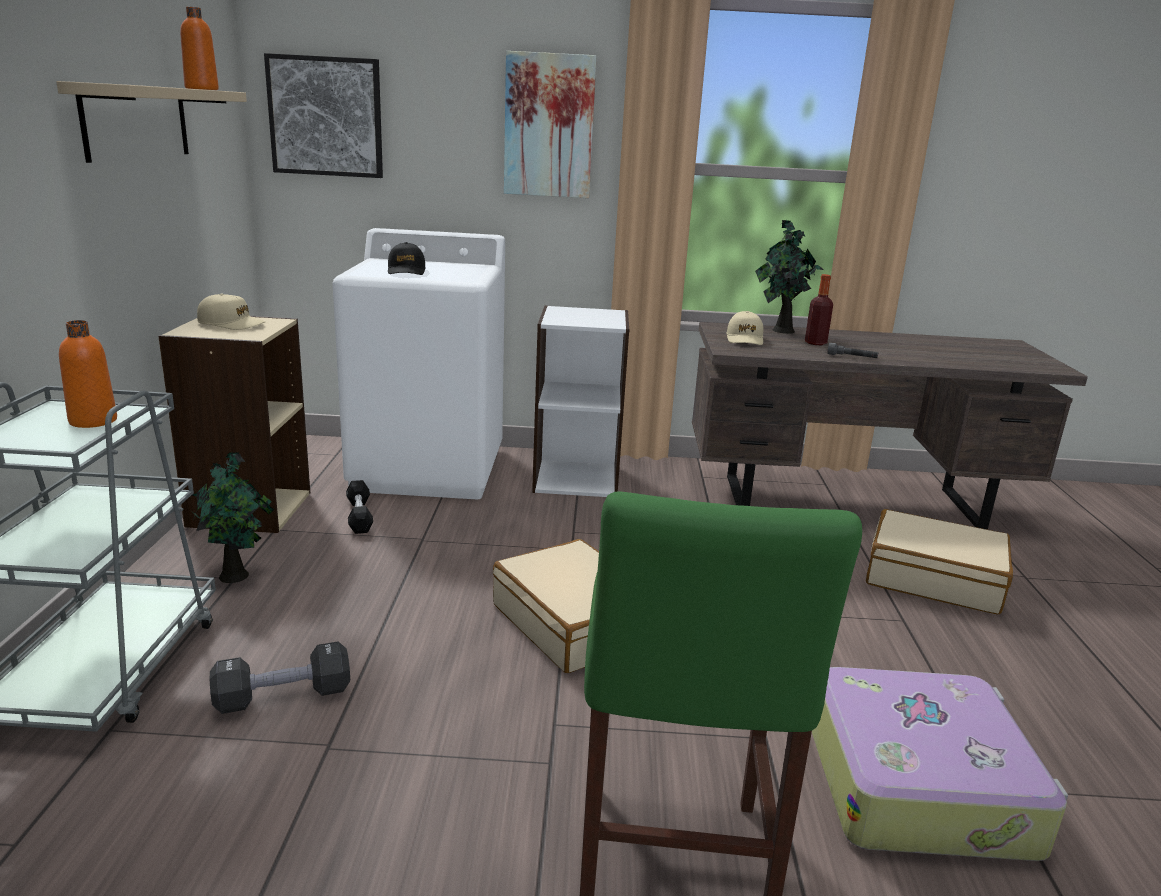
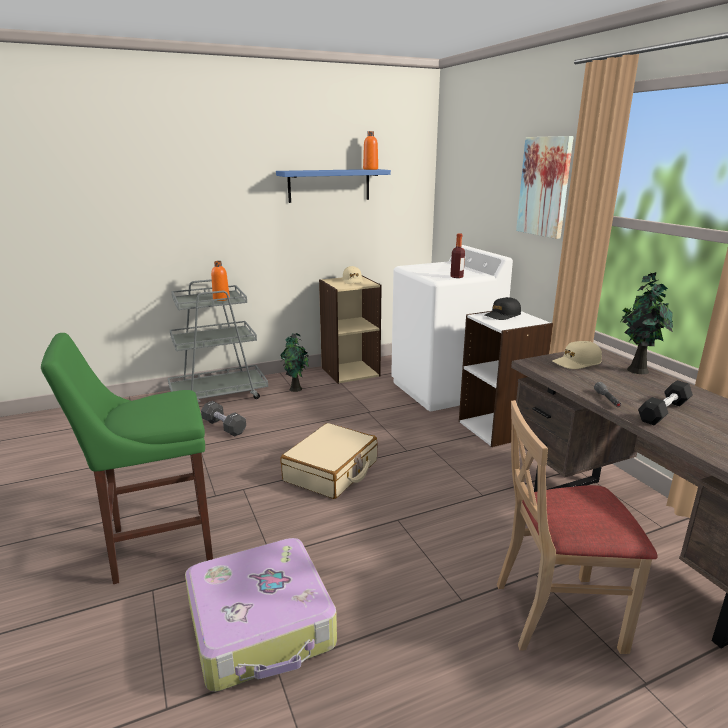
camera: 65 degrees right, 0 degrees up
(136, 122) = (329, 185): beige shelf -> blue shelf
(326, 117) = (458, 180): picture -> none
(359, 515) = (373, 392): black dumbbell -> black dumbbell (664, 411)
(406, 271) = (433, 269): black cap -> black cap (502, 315)
(815, 343) = (624, 384): bottle -> bottle (456, 277)
(933, 578) = (557, 613): beige suitcase -> beige chair

